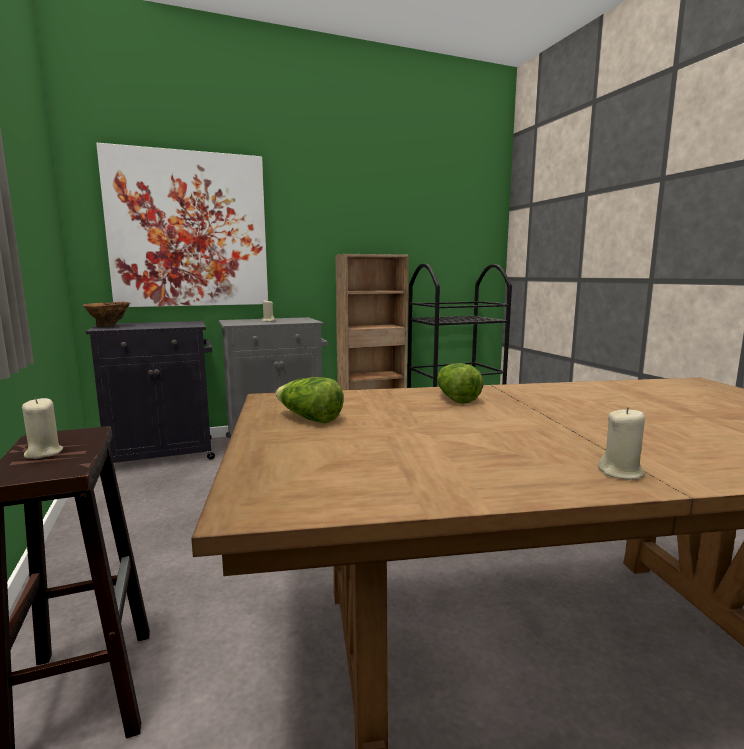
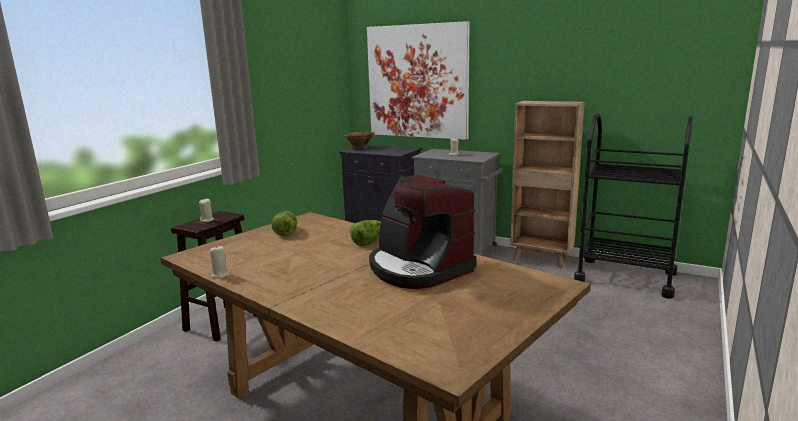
camera: 50 degrees right, 5 degrees up
(593, 402) = (418, 268): none -> coffee machine
(621, 473) = (285, 292): beige candle -> beige candle (220, 274)

